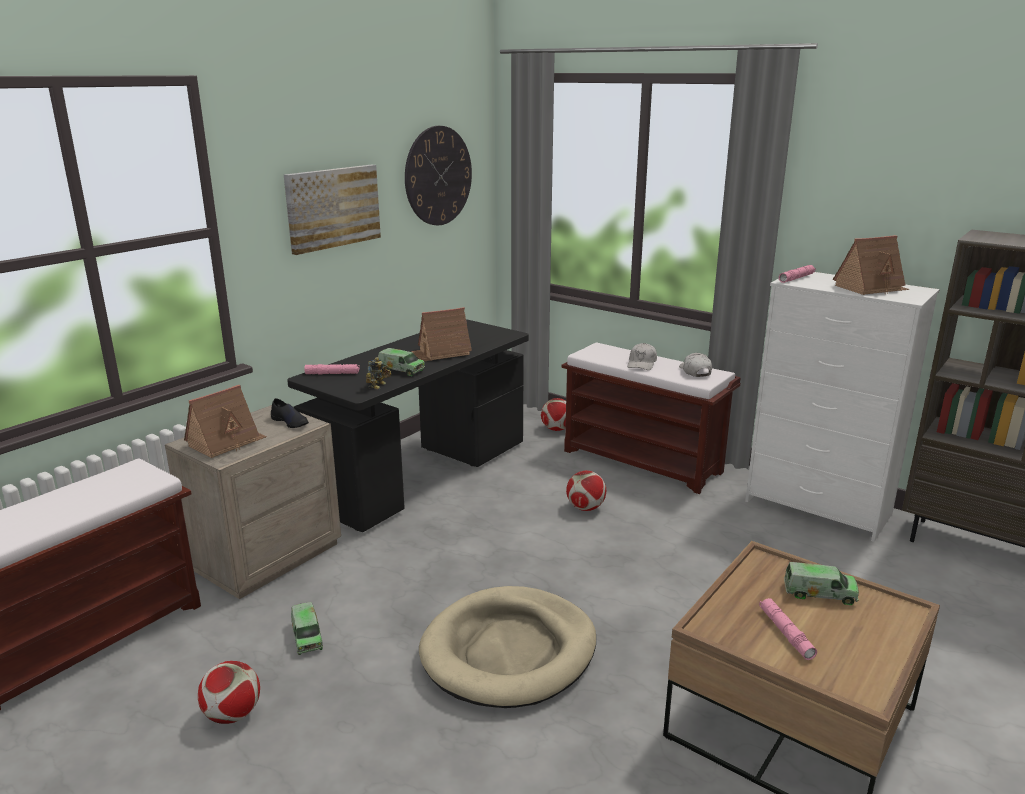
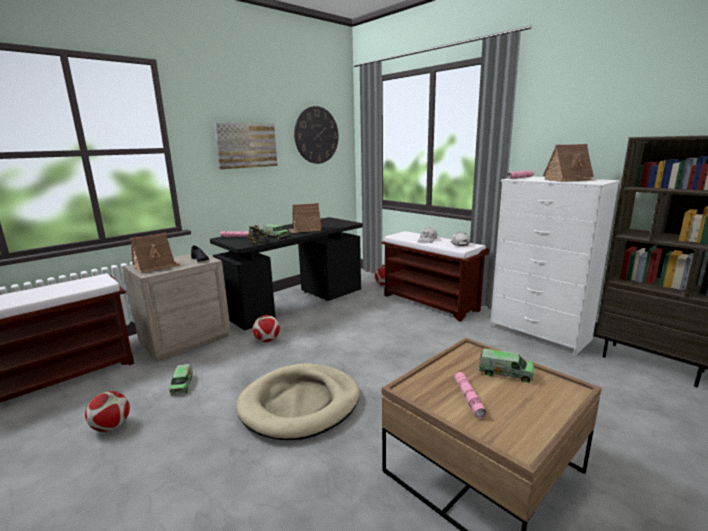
camera: 10 degrees right, 5 degrees down
(585, 508) = (385, 325): football -> football (267, 340)

